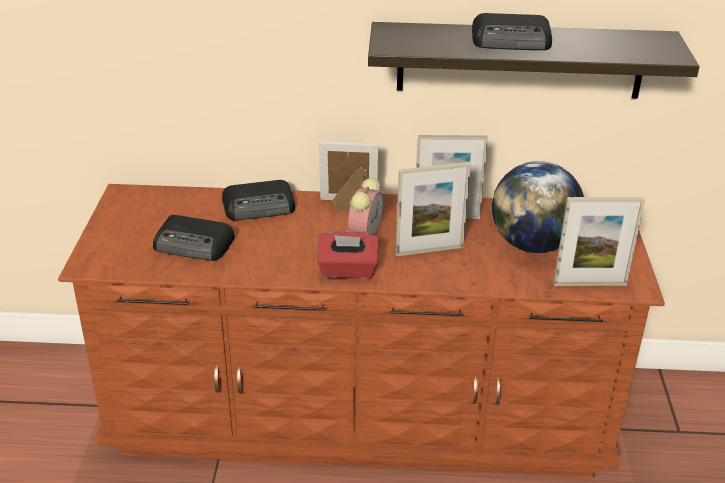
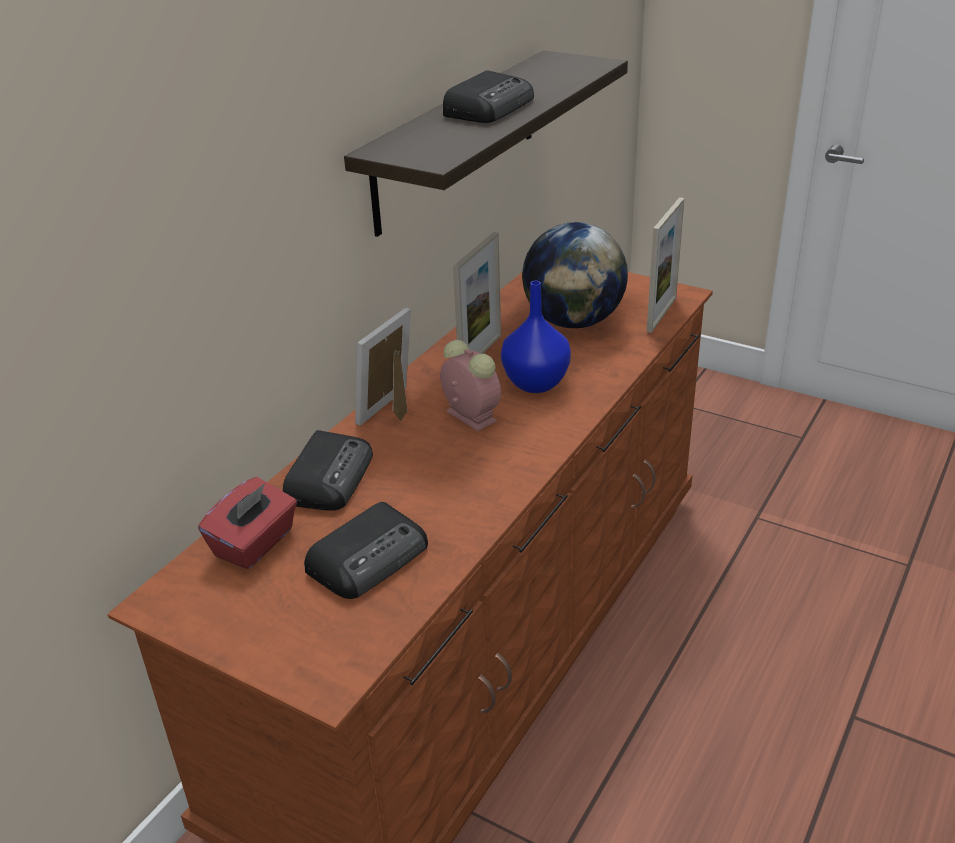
camera: 60 degrees left, 0 degrees up
(347, 271) = (531, 447): red tissue box -> red tissue box (255, 544)
(429, 250) = (535, 382): picture frame -> blue vase

